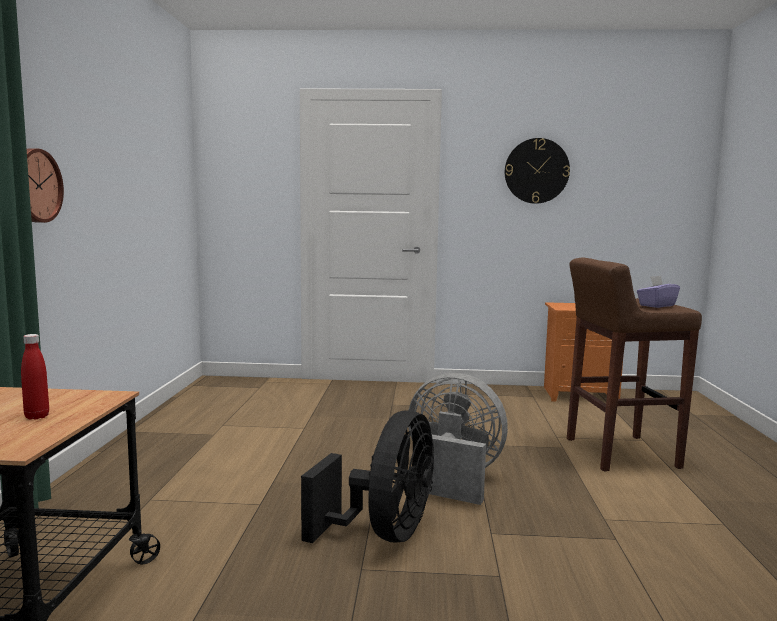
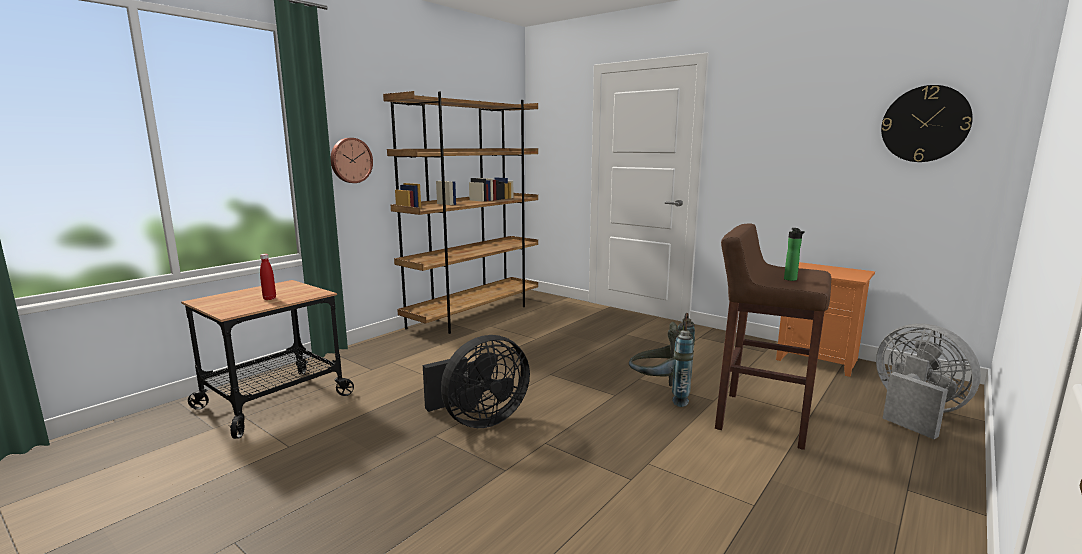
camera: 35 degrees right, 5 degrees up
(179, 416) = (474, 315): none -> brown bookcase
(454, 477) = (582, 399): grey fan -> grey fan (915, 413)
(514, 453) = (661, 394): none -> grey backpack
(536, 171) = (798, 127): wall clock -> wall clock (925, 124)
(656, 305) = (791, 280): purple tissue box -> bottle

